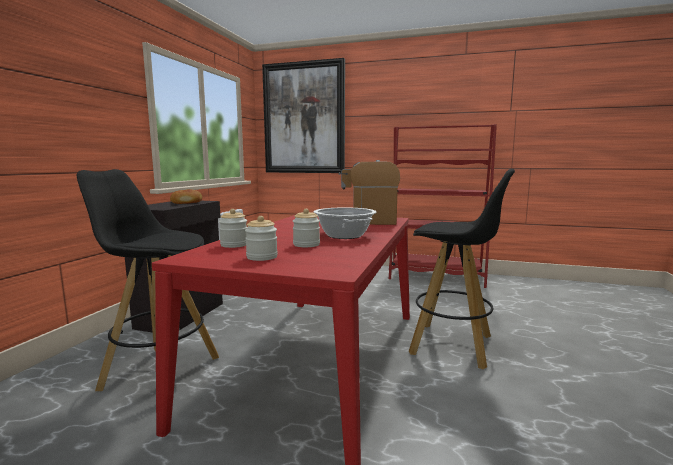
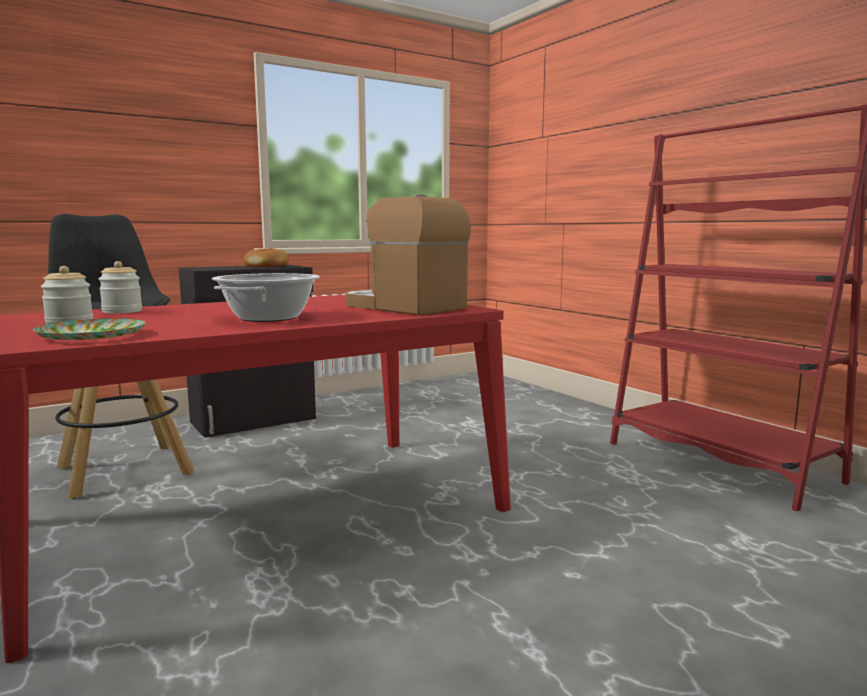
camera: 40 degrees right, 0 degrees up
(304, 118) = (546, 137): picture -> none
(306, 245) = (173, 320): jar -> none
(330, 260) = (93, 335): none -> plate
(453, 345) = (486, 575): black stool -> none

